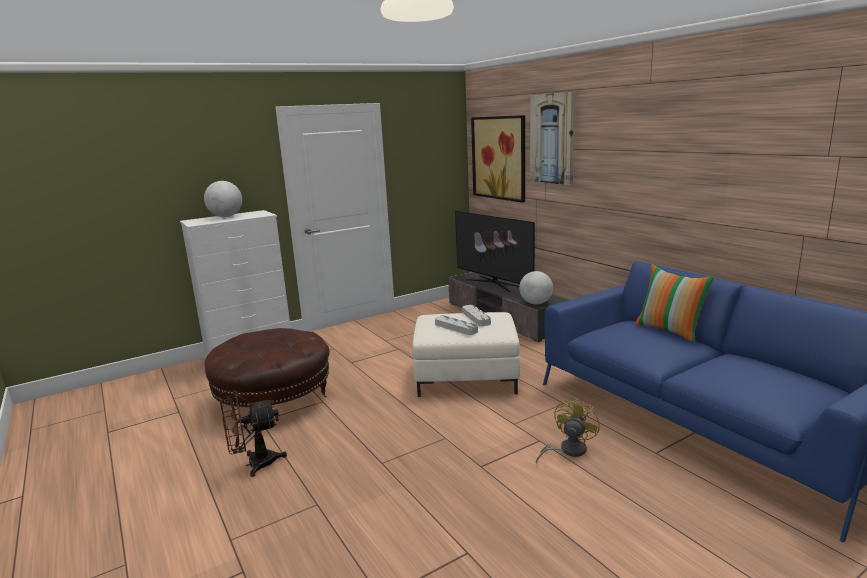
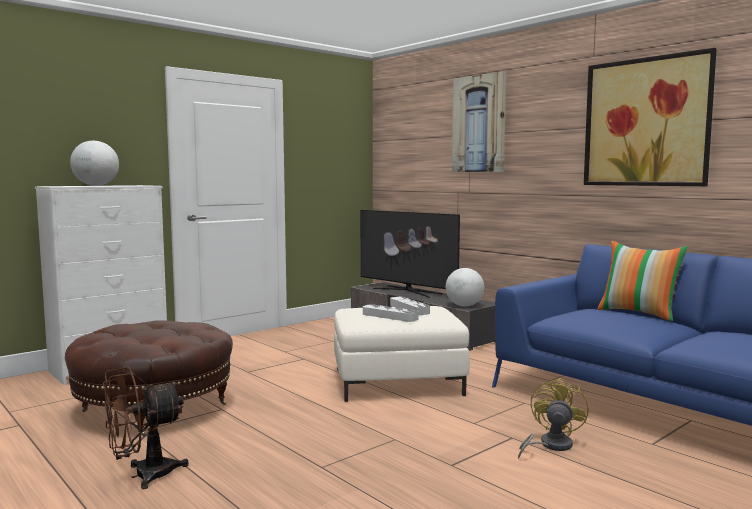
camera: 10 degrees left, 10 degrees down
(499, 158) = (412, 150): picture -> picture (646, 122)

